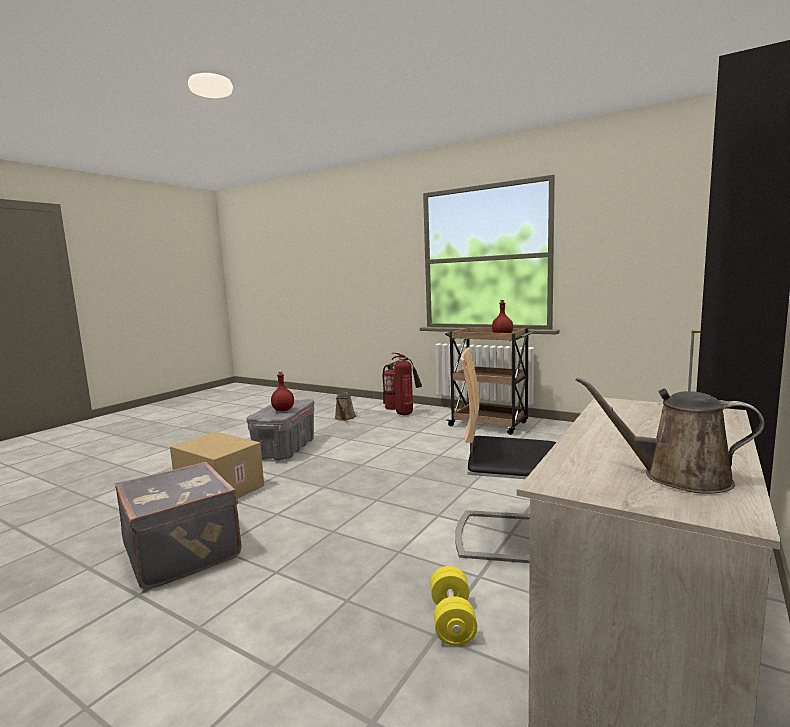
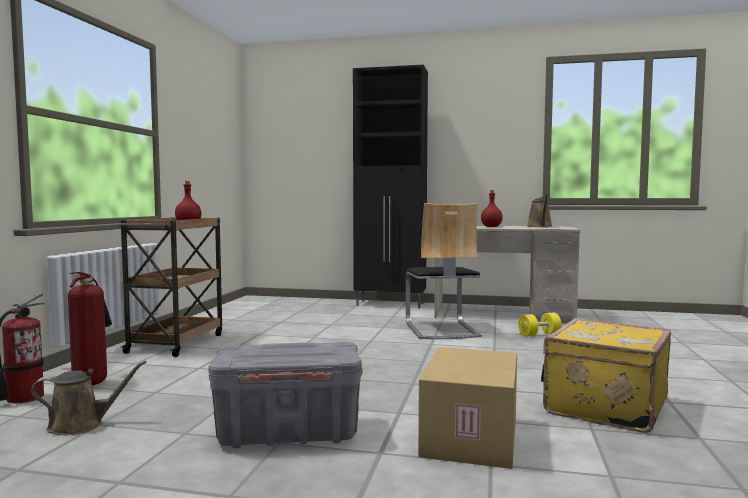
camera: 110 degrees left, 5 degrees down
(184, 550) = (603, 406): grey suitcase -> yellow suitcase
(283, 410) = (311, 346): red bottle -> red bottle (491, 227)

